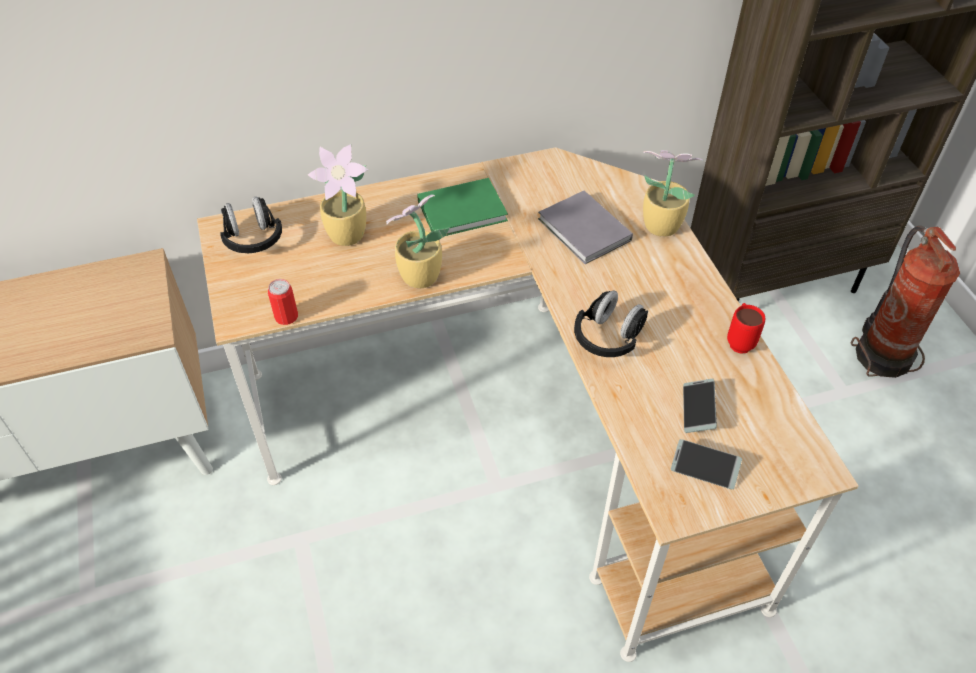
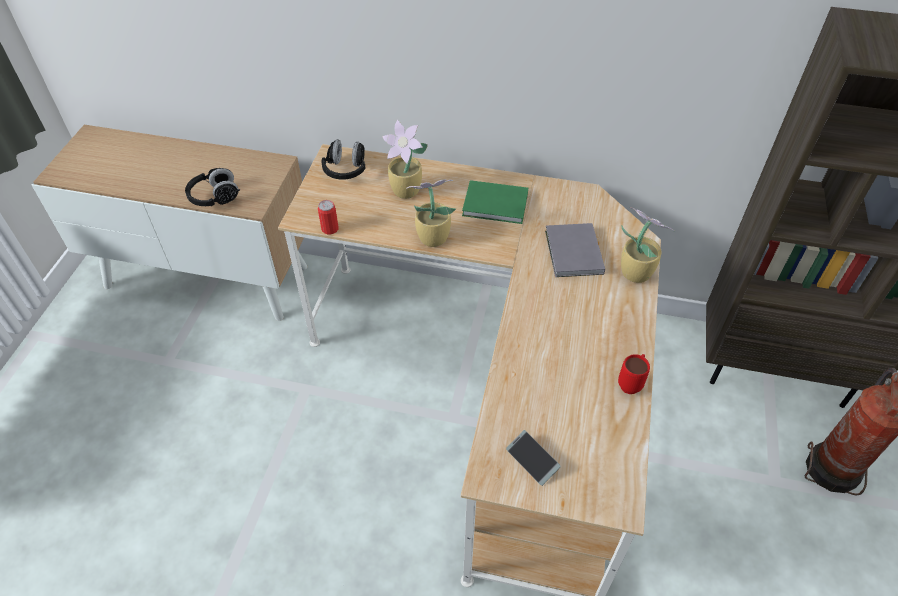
camera: 30 degrees right, 0 degrees up
(608, 337) = (532, 336): black headphones -> black headphones (215, 197)
(698, 409) = (559, 417): phone -> none

